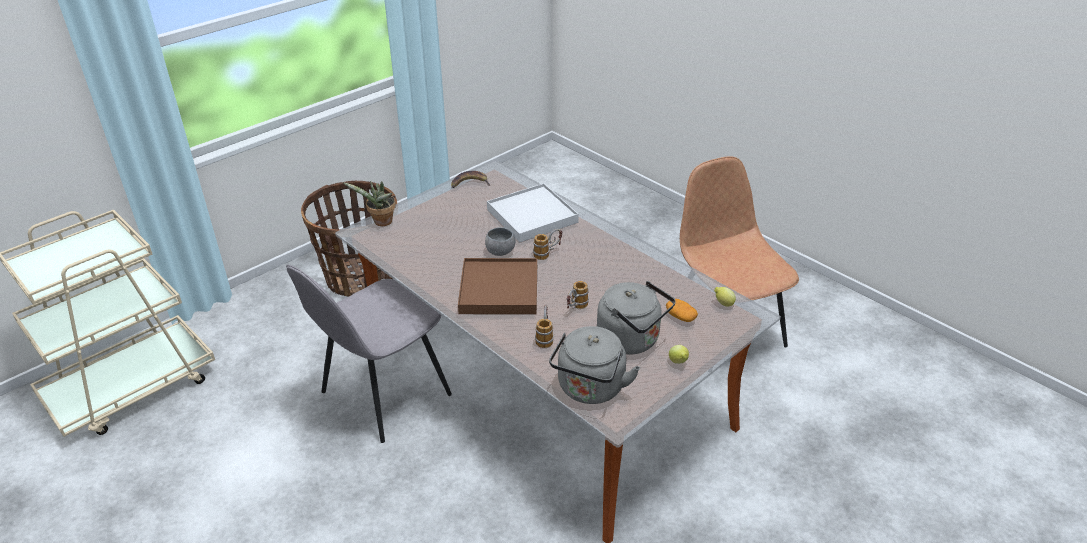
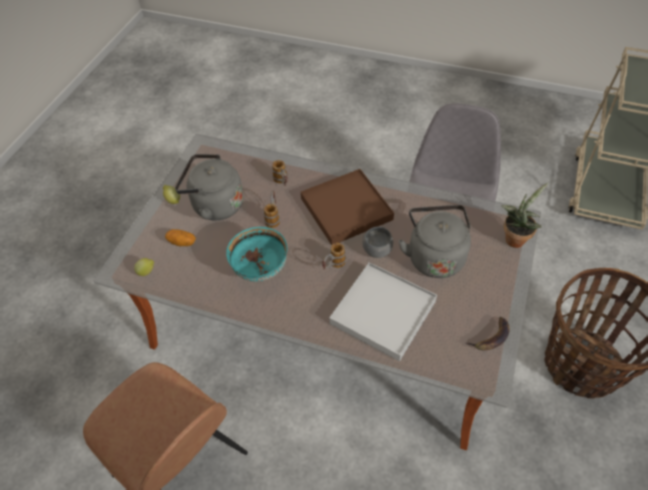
camera: 155 degrees right, 15 degrees up
(590, 389) = (228, 157): grey kettle -> grey kettle (434, 256)
(614, 271) = (260, 270): none -> turquoise bowl

